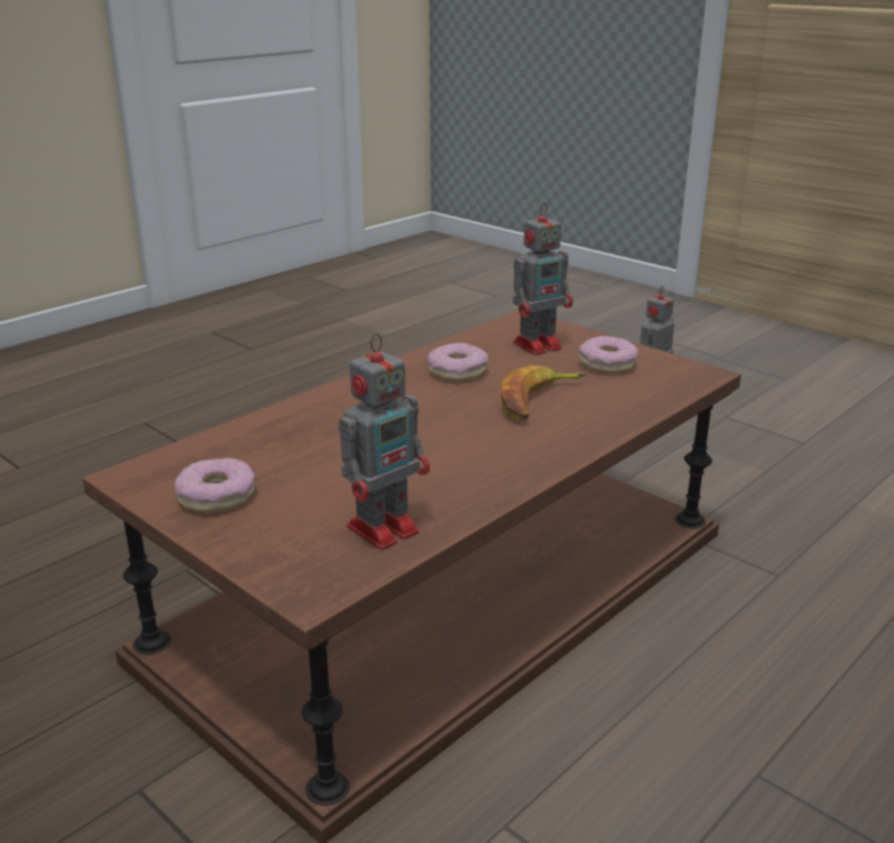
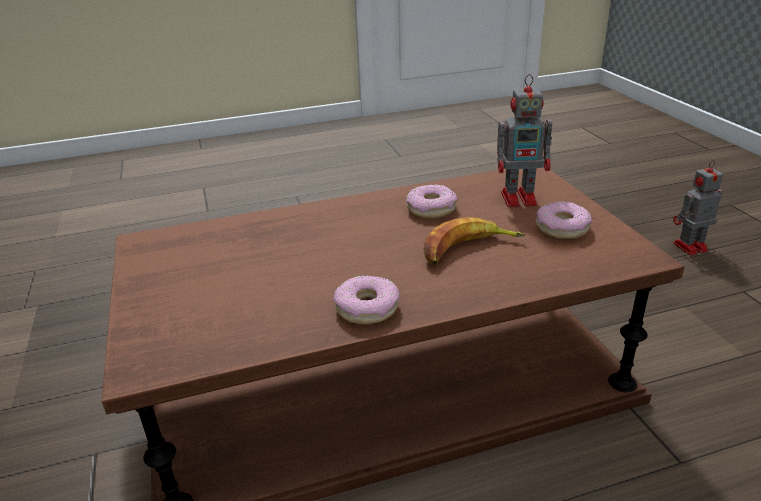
camera: 30 degrees right, 5 degrees up
(216, 496) = (169, 271): donut -> donut (367, 308)
(385, 528) = (240, 331): toy robot -> none

